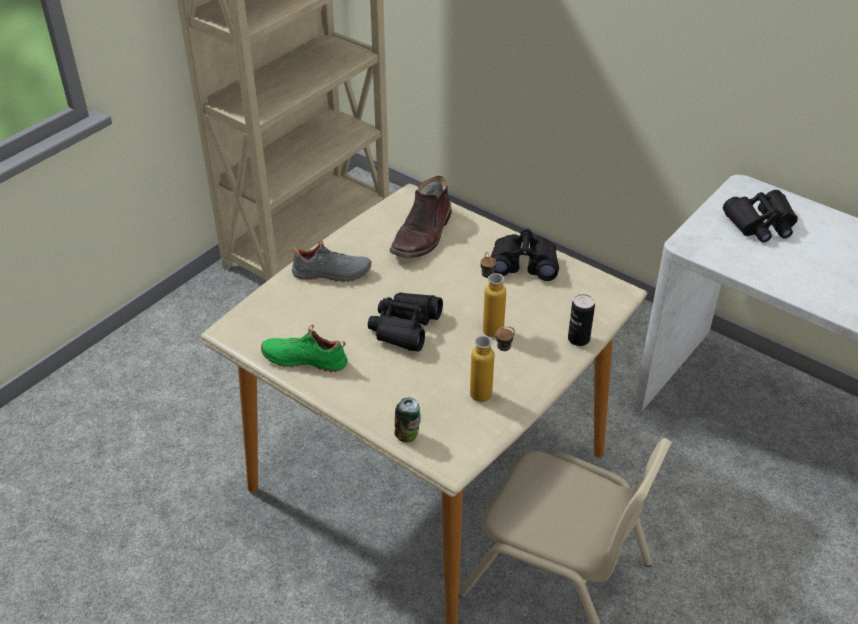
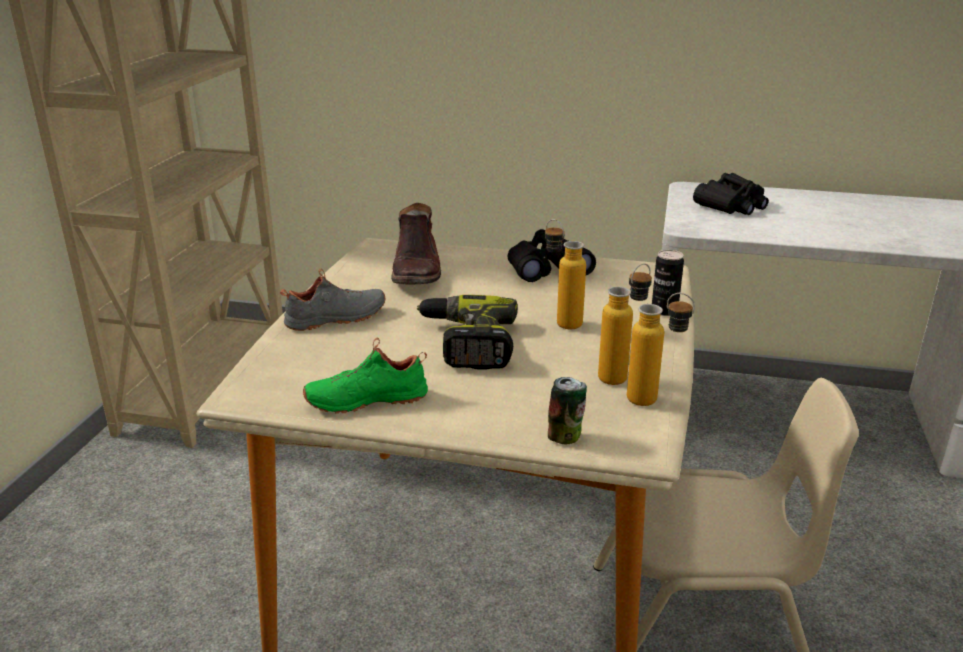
camera: 25 degrees left, 15 degrees down
(405, 327) = (466, 343): black binoculars -> power drill
(492, 426) = (654, 402): none -> bottle

